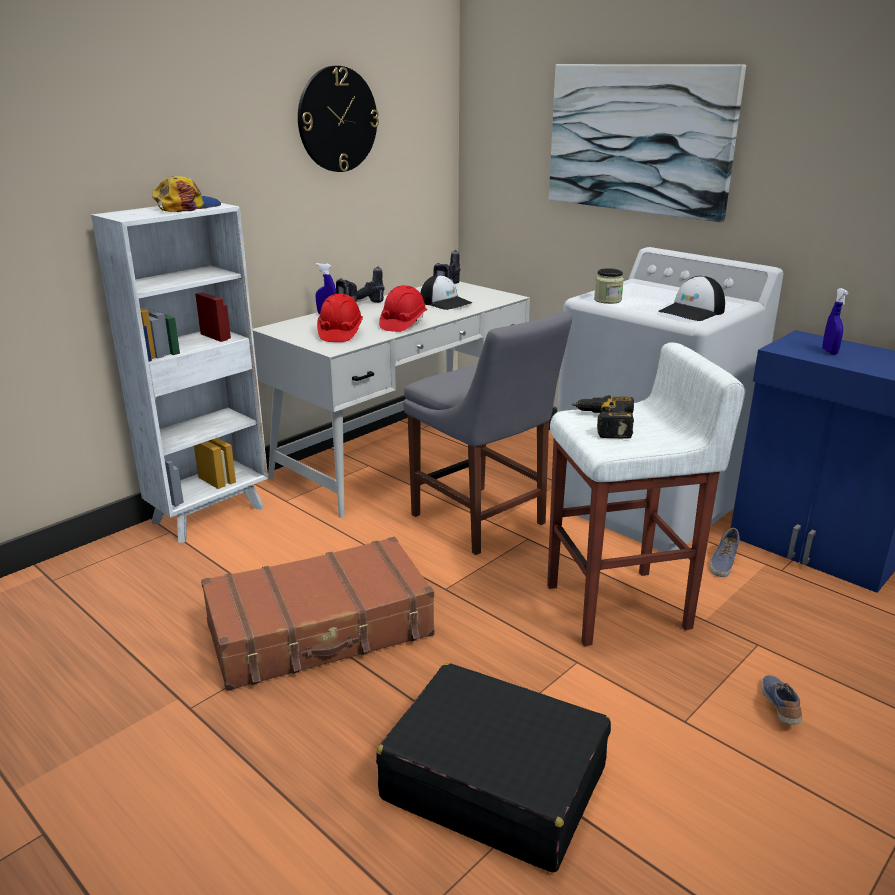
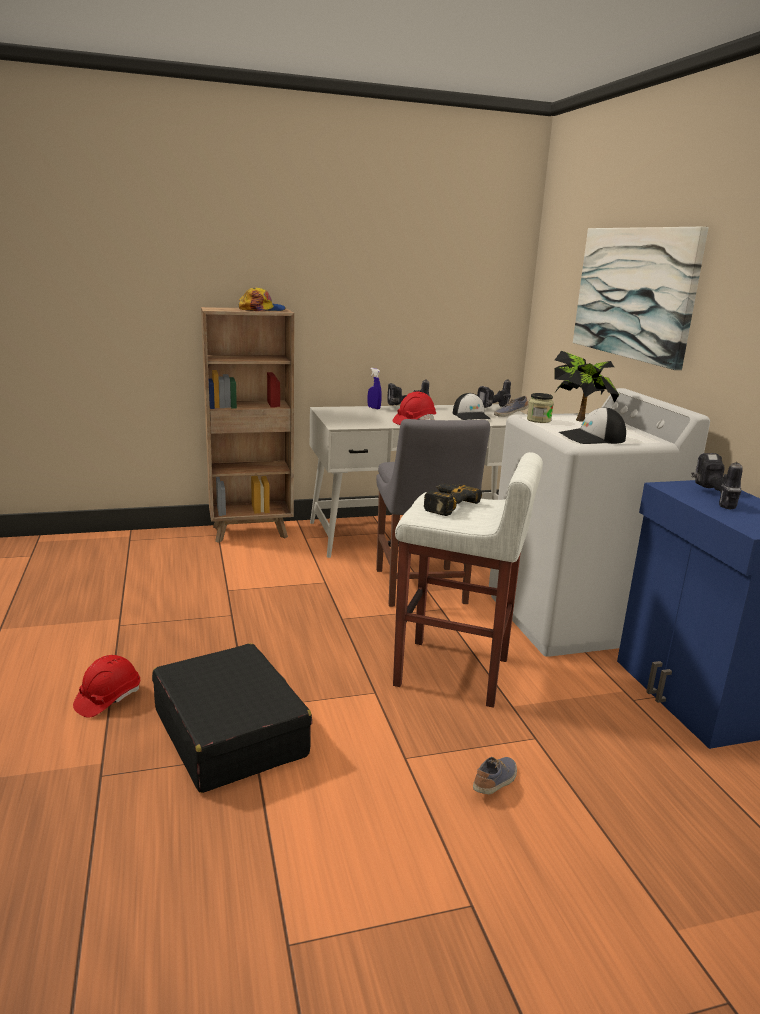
camera: 30 degrees right, 5 degrees down
(211, 514) = (252, 532): white bookcase -> brown bookcase
(321, 631) = (235, 614): brown suitcase -> none
(337, 119) = (410, 263): wall clock -> none
(340, 334) = (360, 419): red hard hat -> red hard hat (108, 698)
(634, 289) = (580, 418): none -> potted plant
(723, 562) = (585, 676): shoe -> shoe (510, 414)
(829, 352) = (712, 497): blue spray bottle -> power drill

